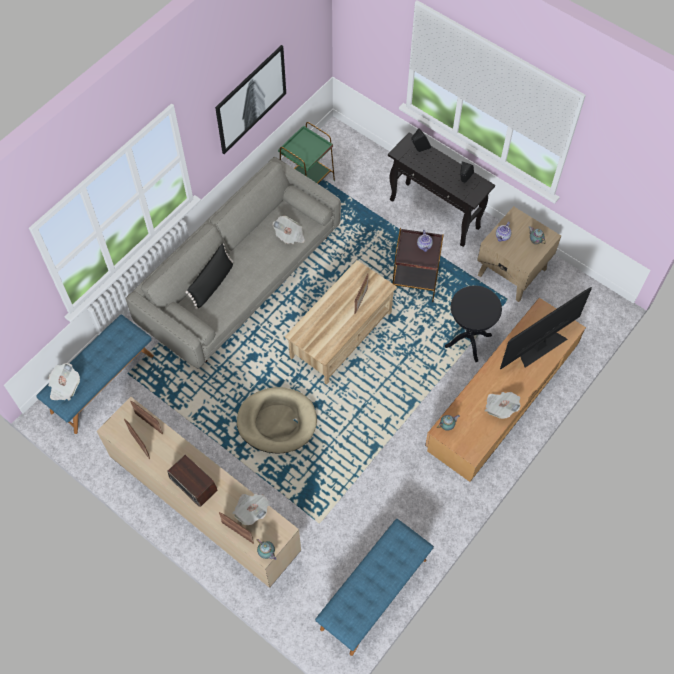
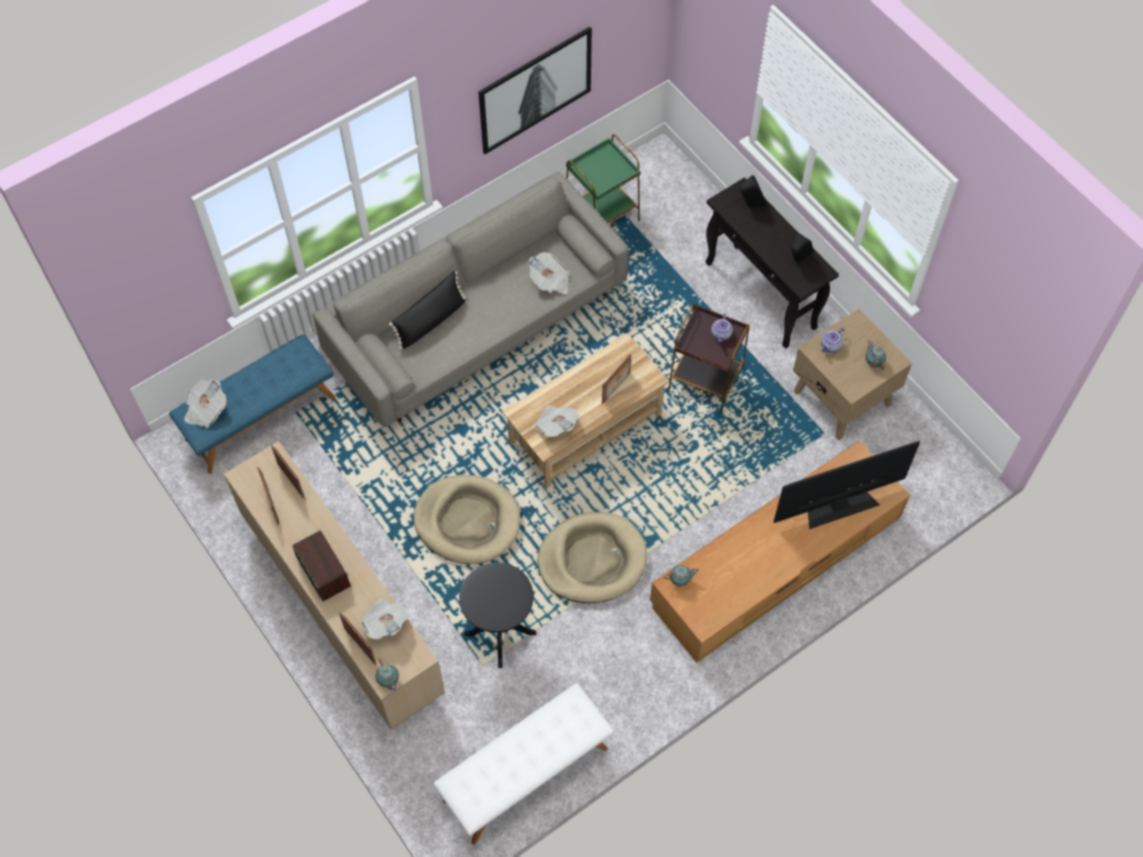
camera: 15 degrees right, 0 degrees up
(374, 427) = (592, 560): none -> beige dog bed
(374, 594) = (526, 775): blue bench -> white bench
(468, 341) = (752, 476): black side table -> black side table (500, 633)
(500, 407) = (759, 573): newspaper -> newspaper (556, 425)

